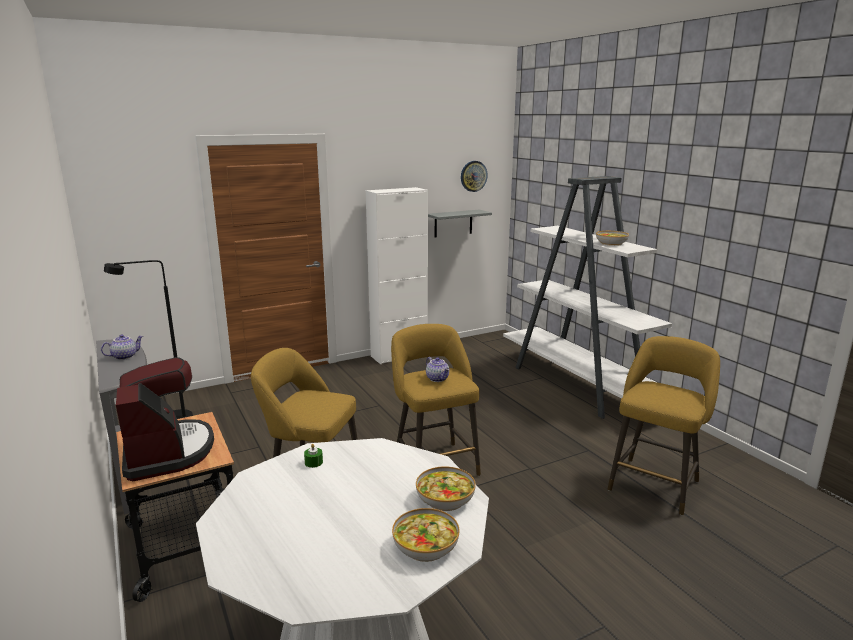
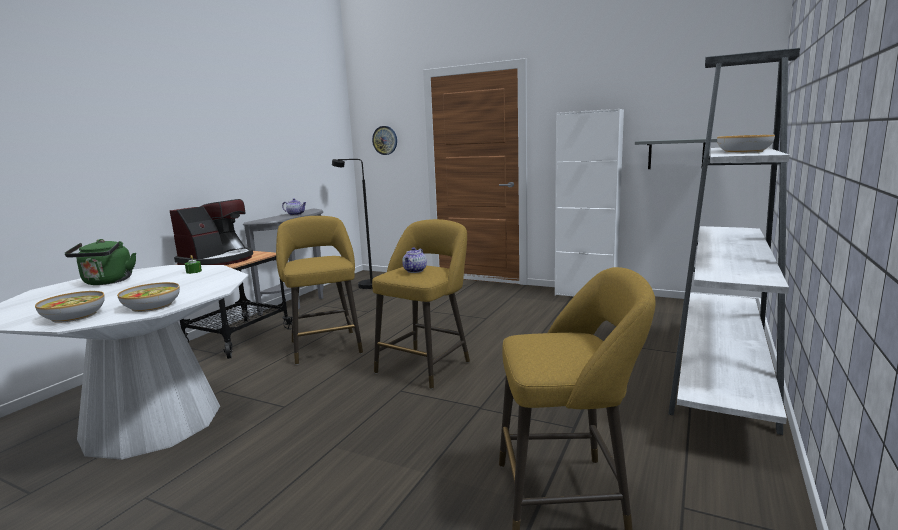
camera: 55 degrees right, 5 degrees down
(272, 520) = (107, 282): none -> green kettle
(473, 176) = (711, 95): wall clock -> wall clock (385, 140)

